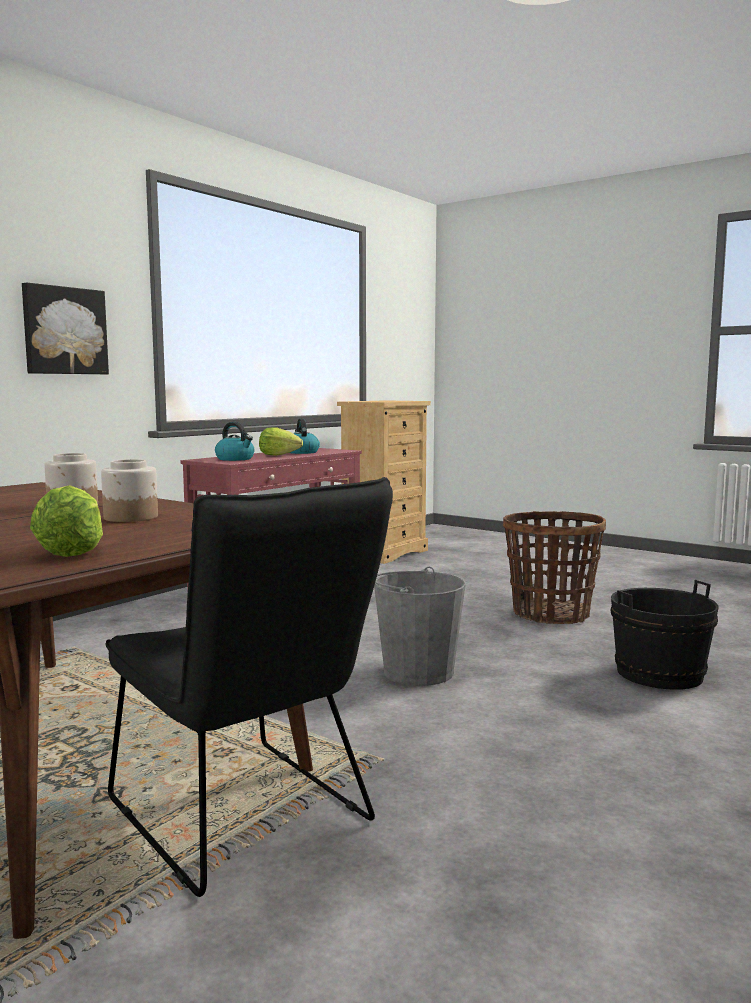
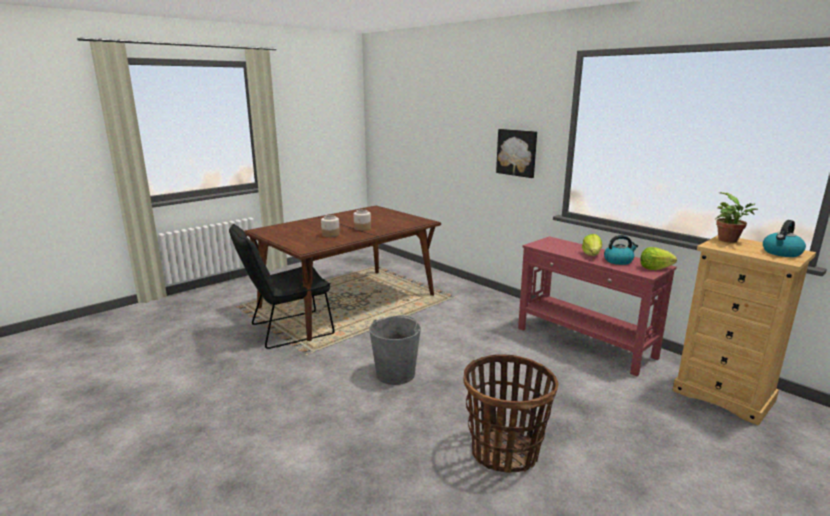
camera: 100 degrees right, 10 degrees up
(73, 551) = (279, 232): lettuce -> lettuce (655, 268)
(235, 459) = (556, 246): kettle -> kettle (781, 253)
(362, 401) = (730, 241): none -> potted plant
(659, 674) = (354, 465): black bucket -> none

